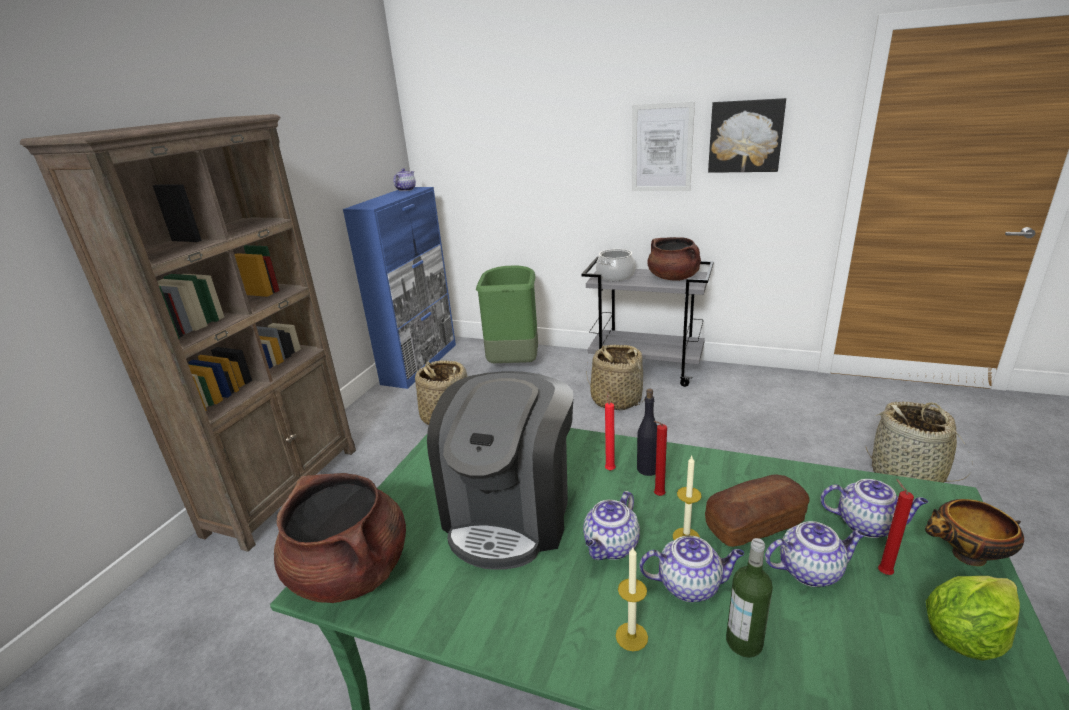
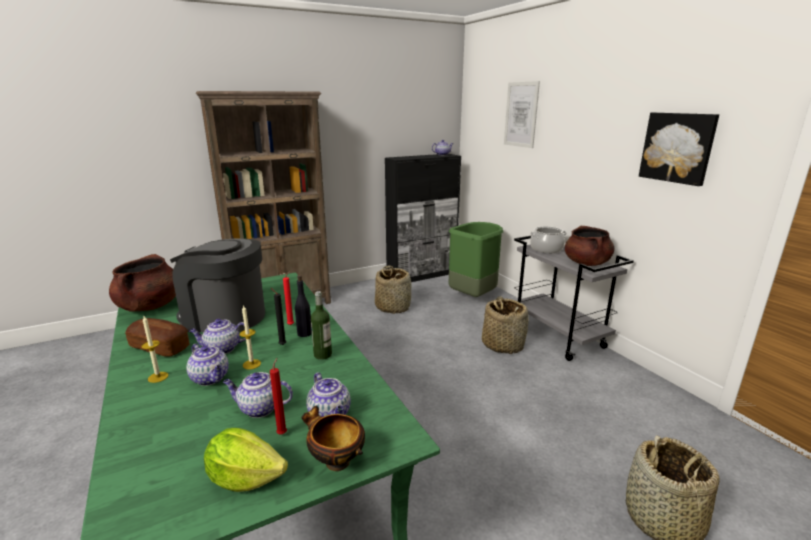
camera: 40 degrees right, 5 degrees down
(420, 363) = (422, 275): blue cabinet -> black cabinet
(510, 512) = (224, 317): coffee machine -> coffee machine turned 45 degrees clockwise
(657, 496) = (281, 344): red candle -> black candle
(661, 148) = (608, 149): picture -> picture (521, 114)
(744, 642) = (177, 407): bottle -> bottle (322, 355)
(754, 524) = (286, 379): bread -> bread (159, 347)
(810, 570) = (259, 408): teapot -> teapot turned 150 degrees clockwise

